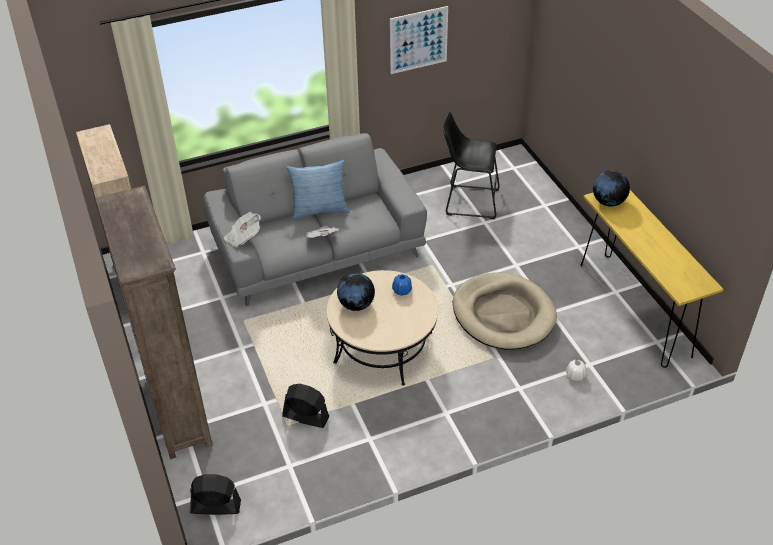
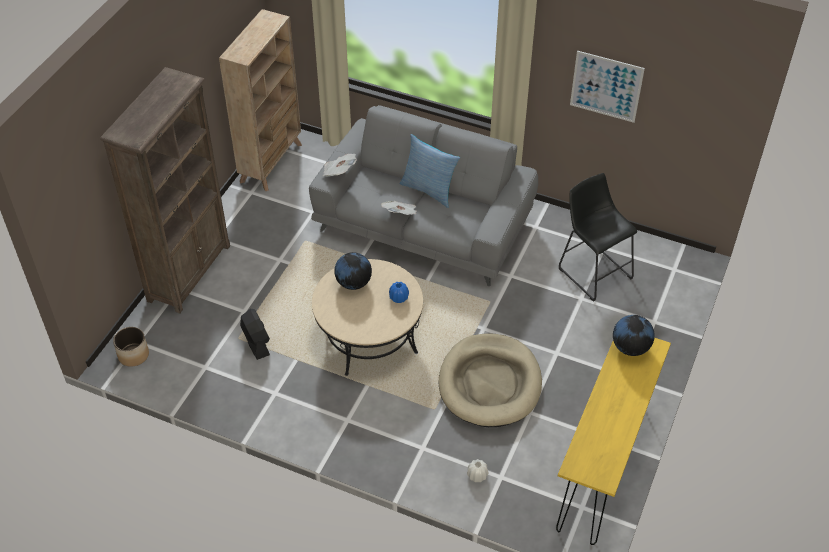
camera: 45 degrees right, 5 degrees up
(215, 506) = (133, 355): black fan -> planter

